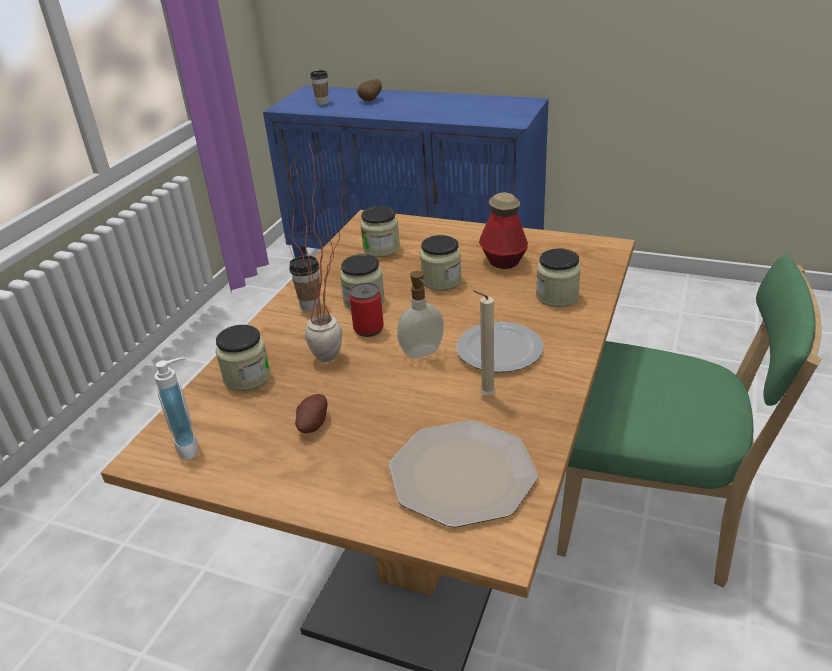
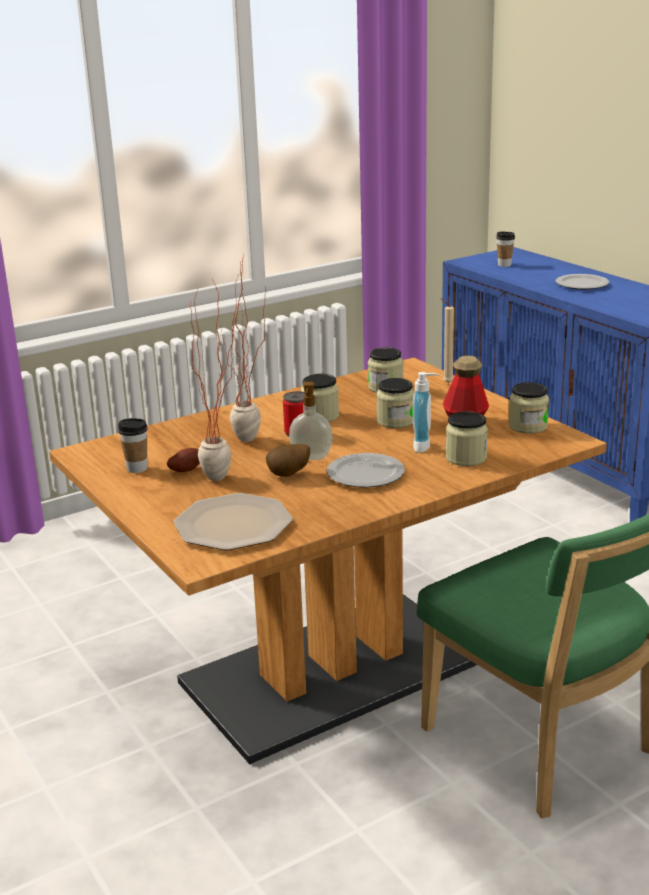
camera: 35 degrees right, 10 degrees down
(192, 445) = (109, 455): soap dispenser -> soap dispenser (425, 446)
(247, 377) = (184, 433): jar -> jar (528, 426)
(310, 306) = (281, 407): cup -> cup (137, 468)
(371, 100) = (551, 272): potato -> potato (289, 476)
(372, 415) = (227, 478): none -> potted plant
(410, 105) = (581, 284): none -> plate
(485, 396) = (312, 494): beige candle -> beige candle (446, 383)

